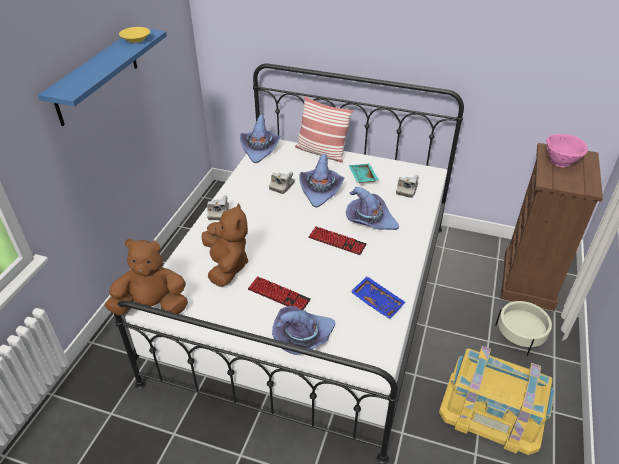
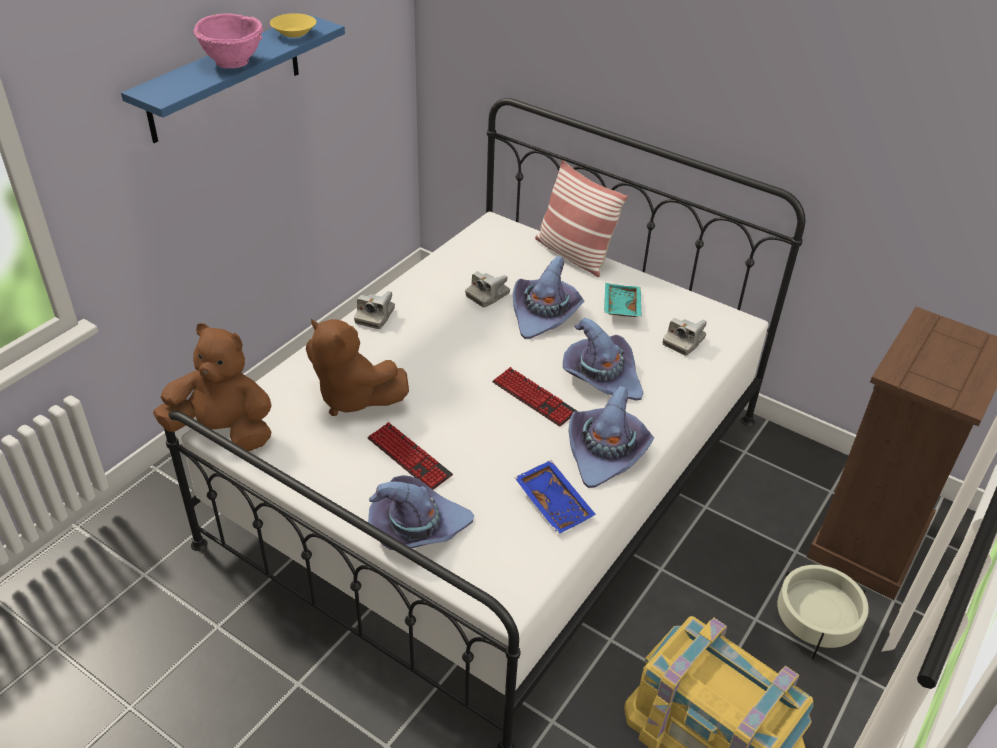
camera: 15 degrees right, 0 degrees up
(226, 266) = (352, 397): brown plush toy -> brown plush toy turned 120 degrees clockwise
(260, 149) = (480, 231): purple hat -> purple hat (606, 452)
(561, 162) = (939, 346): pink bowl -> pink bowl (234, 62)

